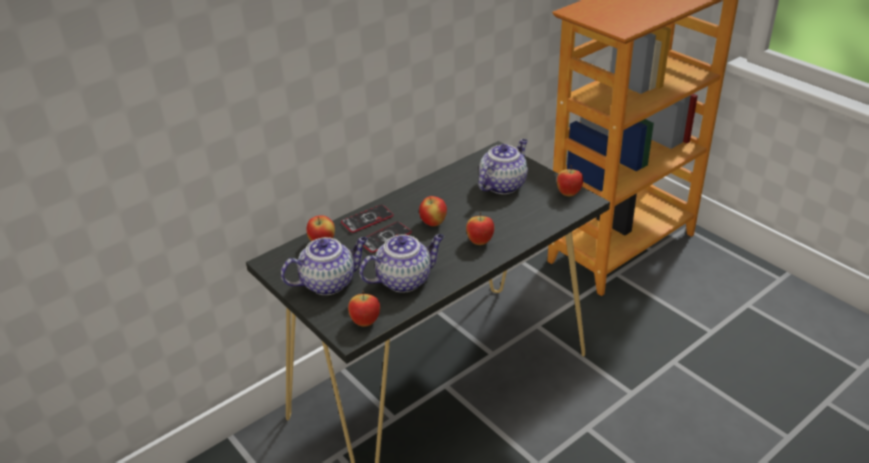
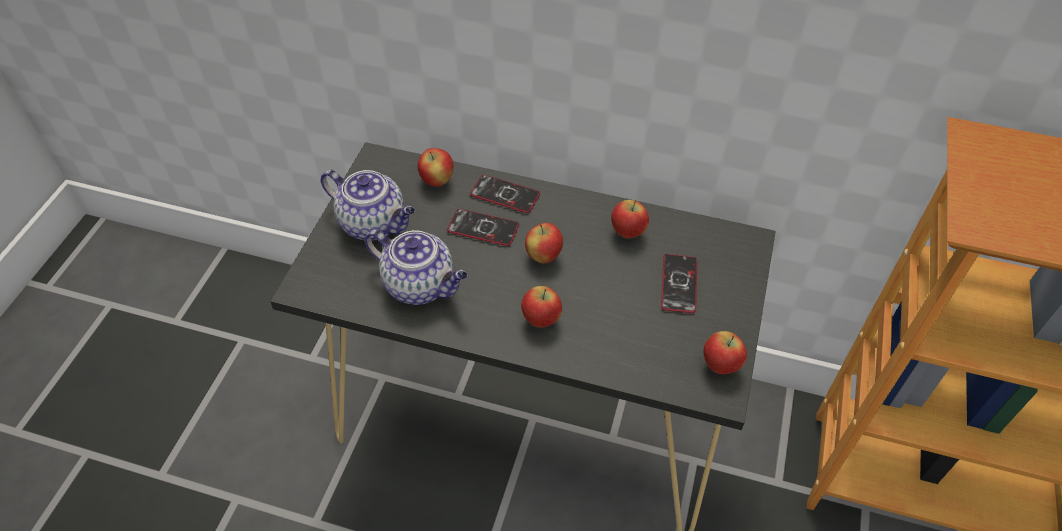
camera: 55 degrees right, 15 degrees up
(365, 322) = (329, 289): apple -> apple (627, 232)
(503, 184) = (679, 284): teapot -> phone

